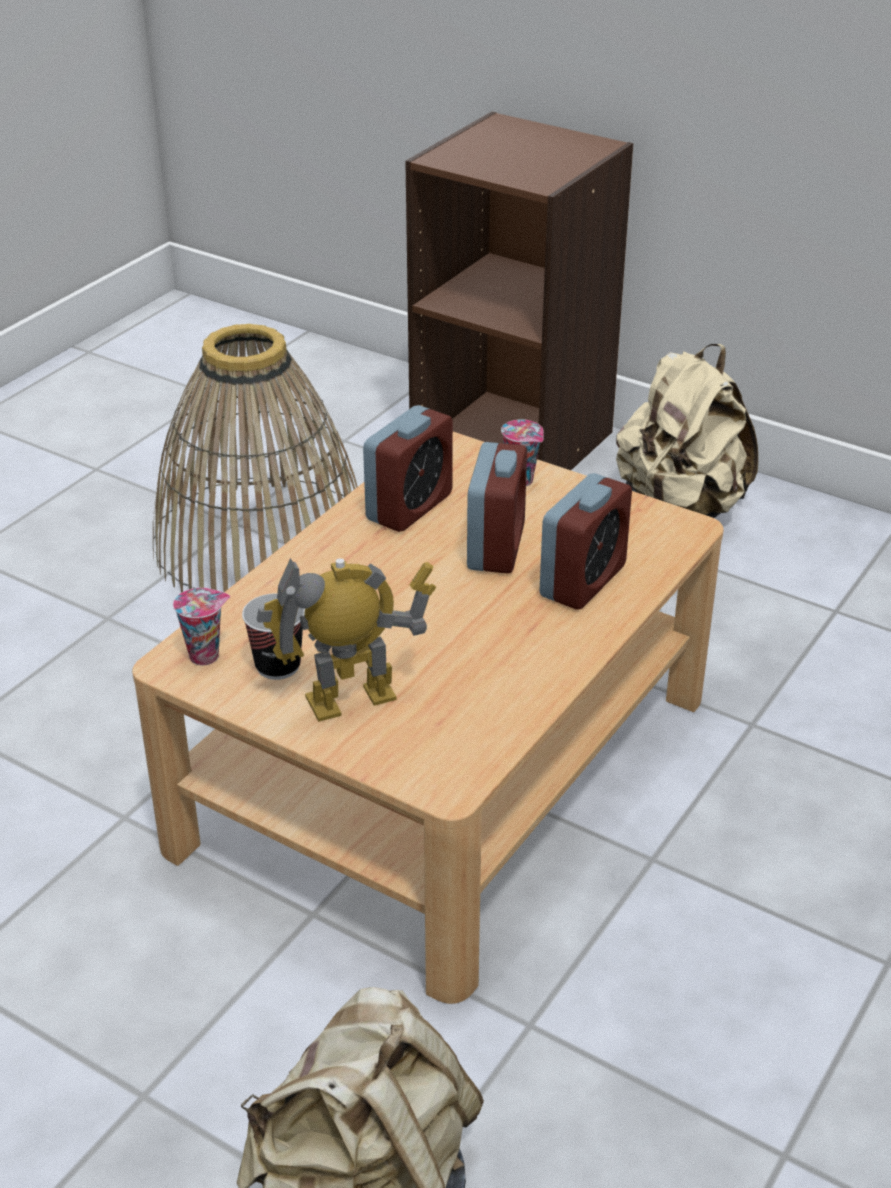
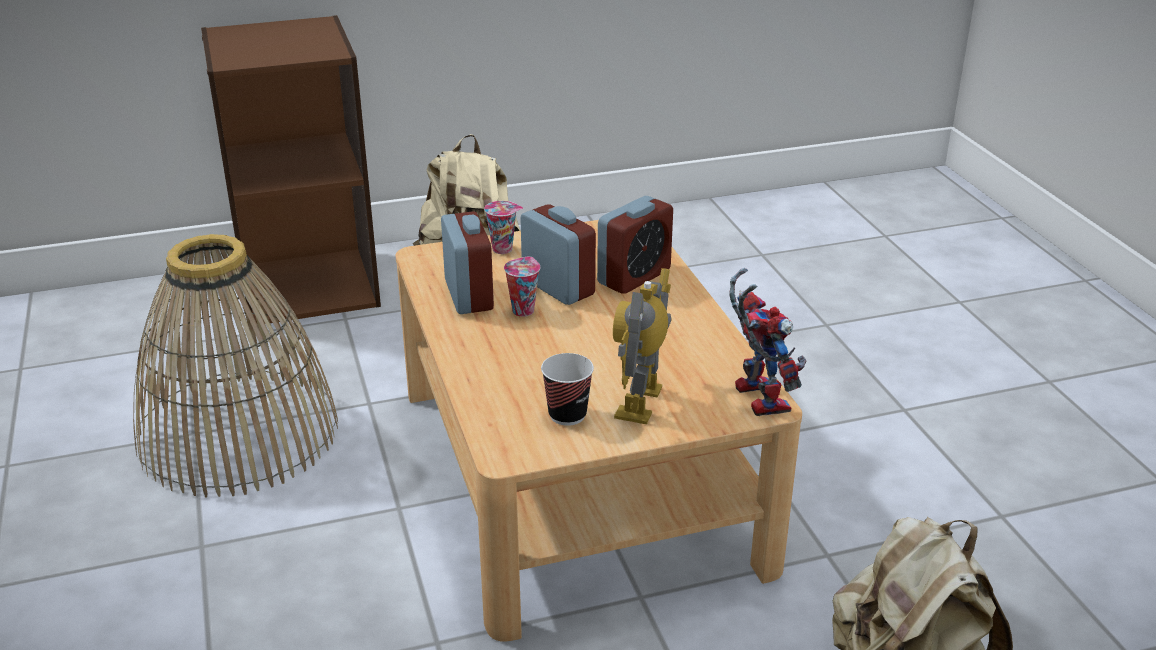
camera: 50 degrees left, 5 degrees down
(206, 655) = (514, 438): cup -> cup (523, 310)
(456, 768) = (754, 395): none -> toy robot
(583, 581) = (634, 277): alarm clock -> alarm clock turned 60 degrees clockwise

